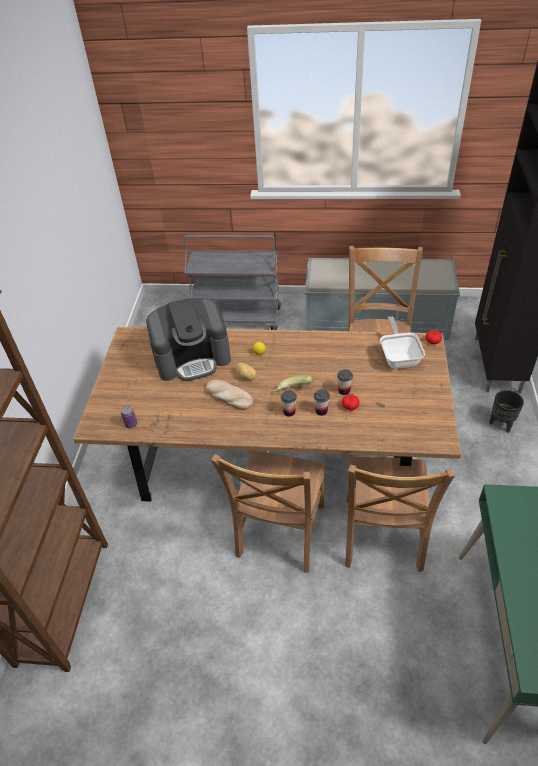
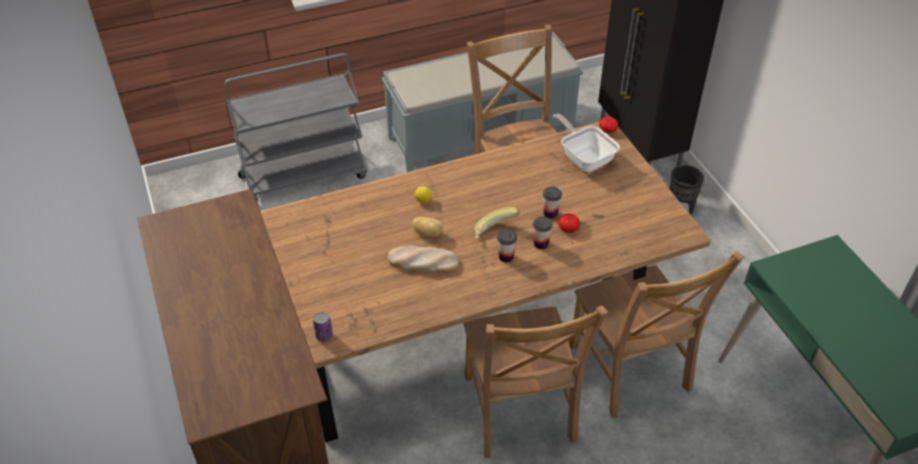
camera: 30 degrees left, 0 degrees up
(192, 358) = (344, 232): coffee machine -> none

